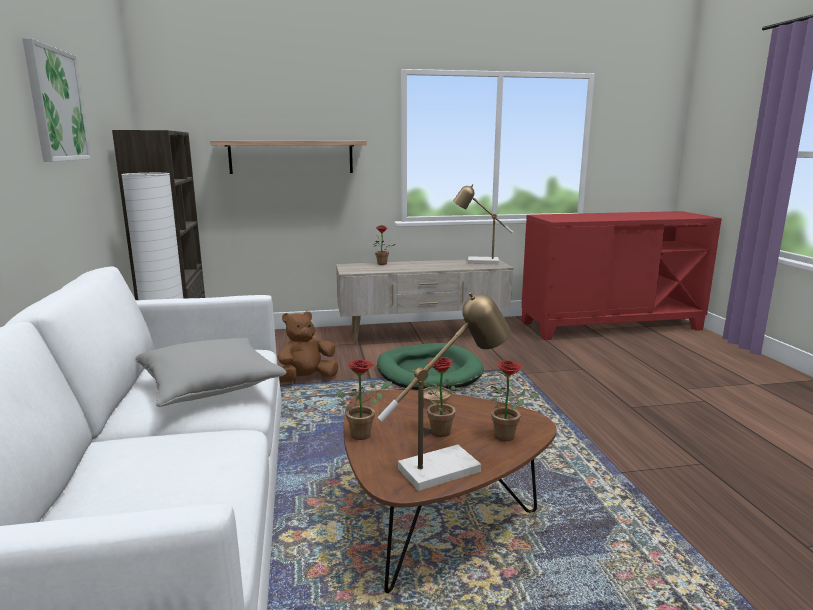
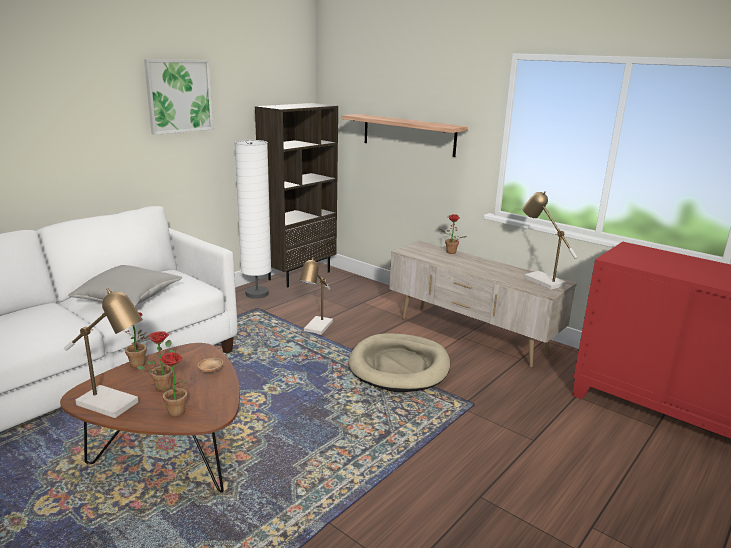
camera: 50 degrees right, 5 degrees up
(306, 379) = (317, 329): brown plush toy -> table lamp
(429, 372) = (399, 366): green dog bed -> beige dog bed

